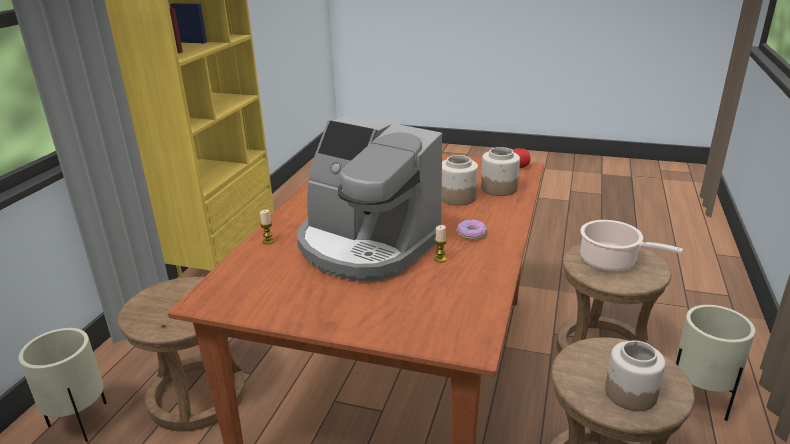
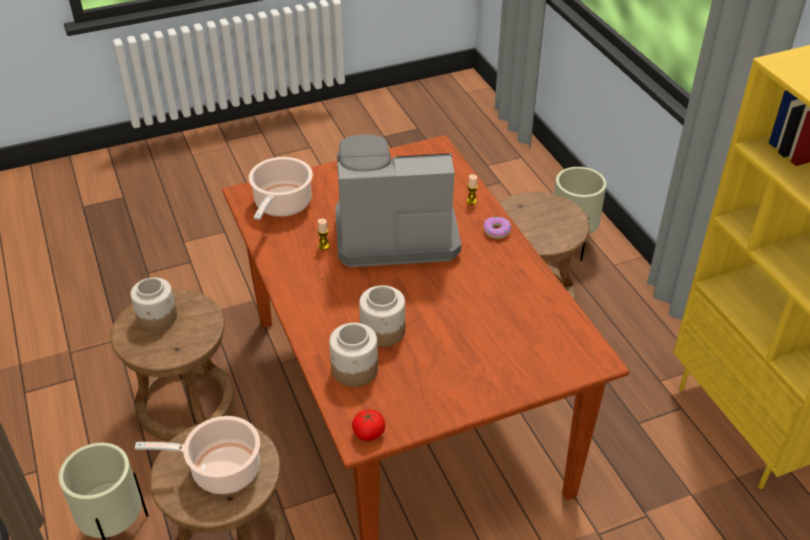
camera: 140 degrees right, 15 degrees up
(442, 312) = (282, 205): none -> cooking pot
(472, 234) = (323, 285): donut -> donut (496, 231)

